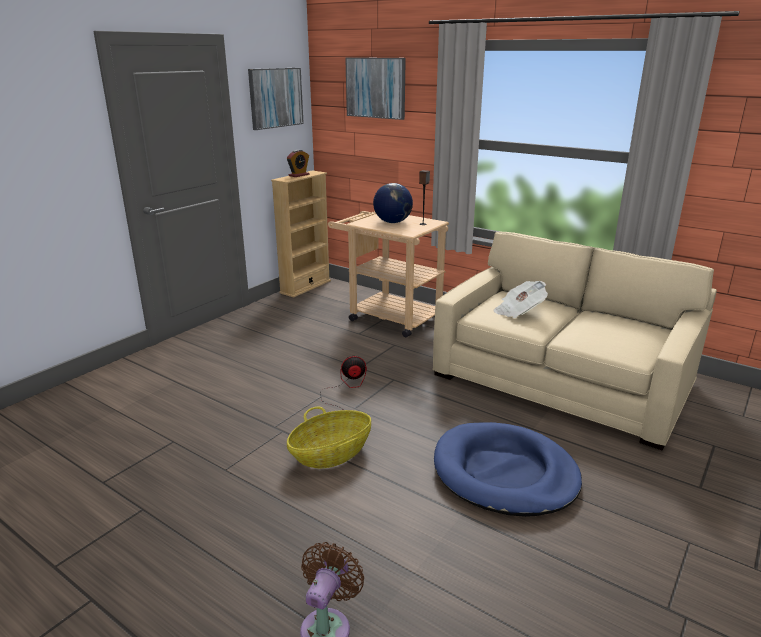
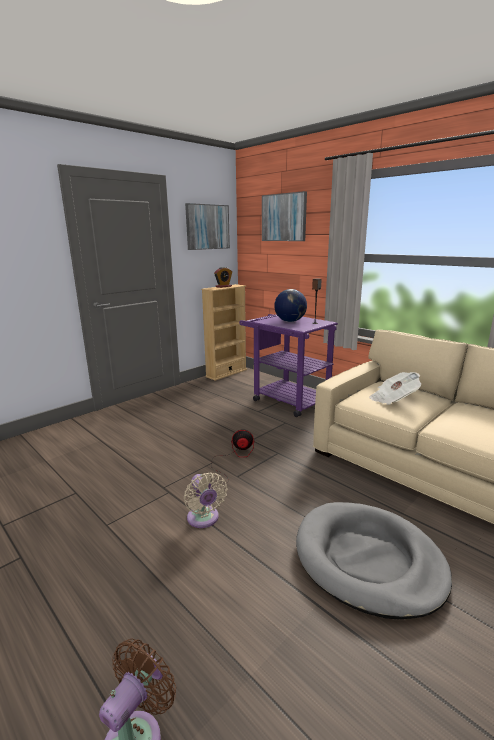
camera: 10 degrees right, 5 degrees down
(331, 454) = (204, 519): basket -> beige fan
(388, 316) = (285, 399): beige cart -> purple cart
(504, 473) = (368, 560): blue dog bed -> grey dog bed

